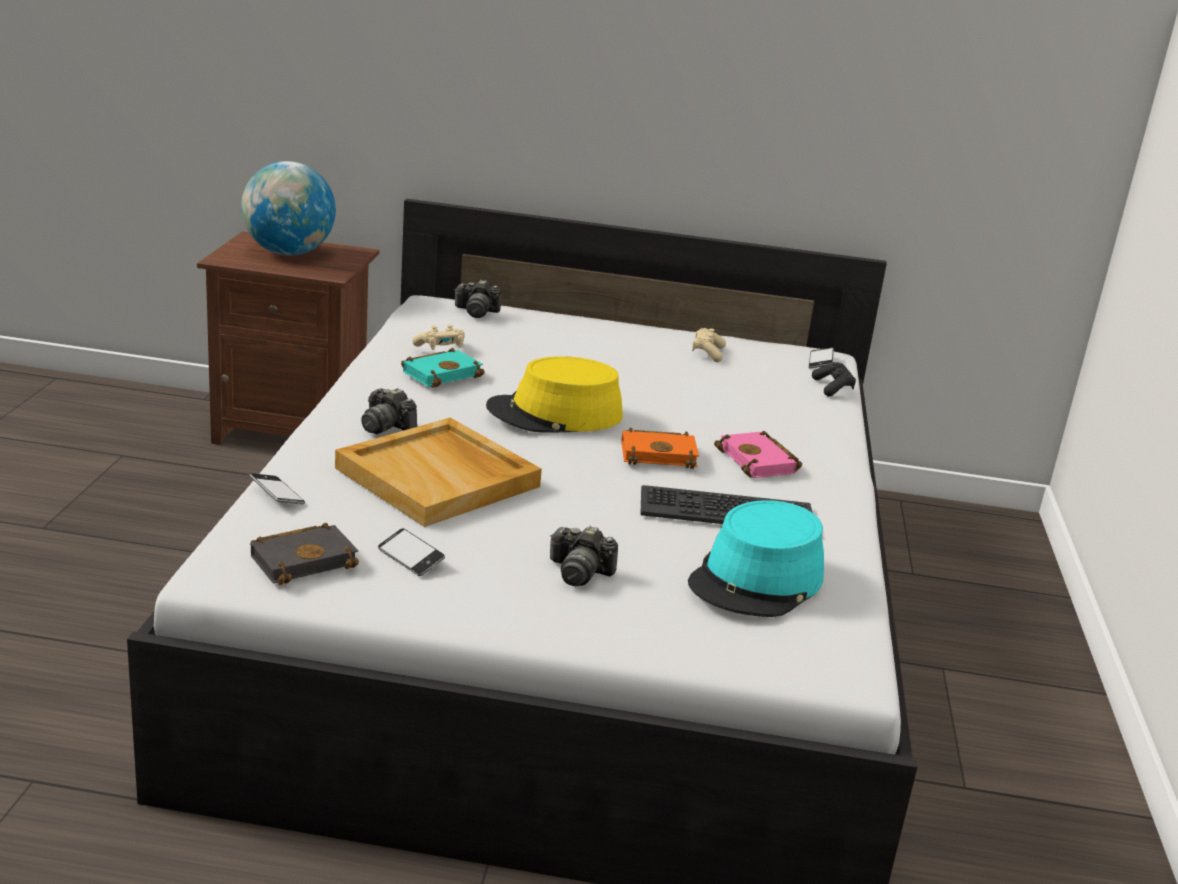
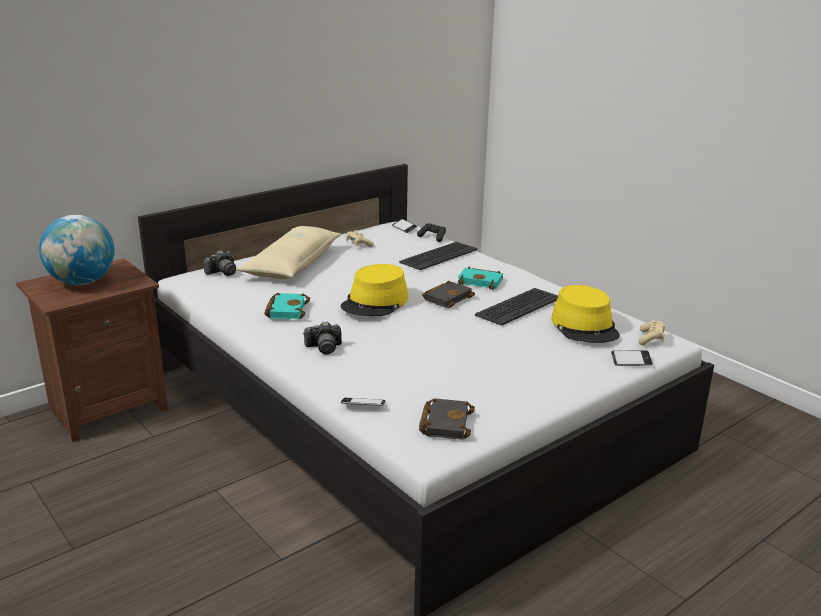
camera: 45 degrees left, 0 degrees up
(410, 557) = (475, 394): phone -> phone (631, 361)
(439, 477) = (402, 356): beige tray -> none
(441, 348) = (256, 298): beige game controller -> beige game controller (650, 339)
(572, 338) = (292, 264): none -> beige pillow
(579, 572) = (535, 360): camera -> none
(660, 454) = (447, 297): orange book -> black book
(757, 580) = (585, 326): turquoise hat -> yellow hat
(760, 462) = (481, 281): pink book -> turquoise book
(779, 410) = (438, 256): none -> keyboard

